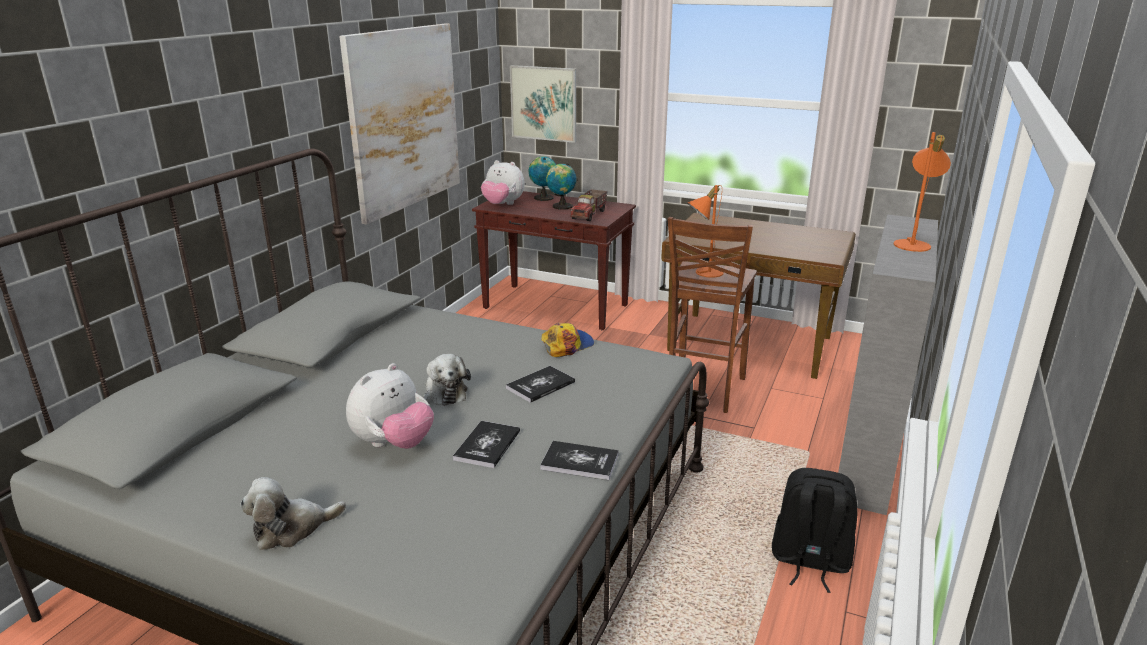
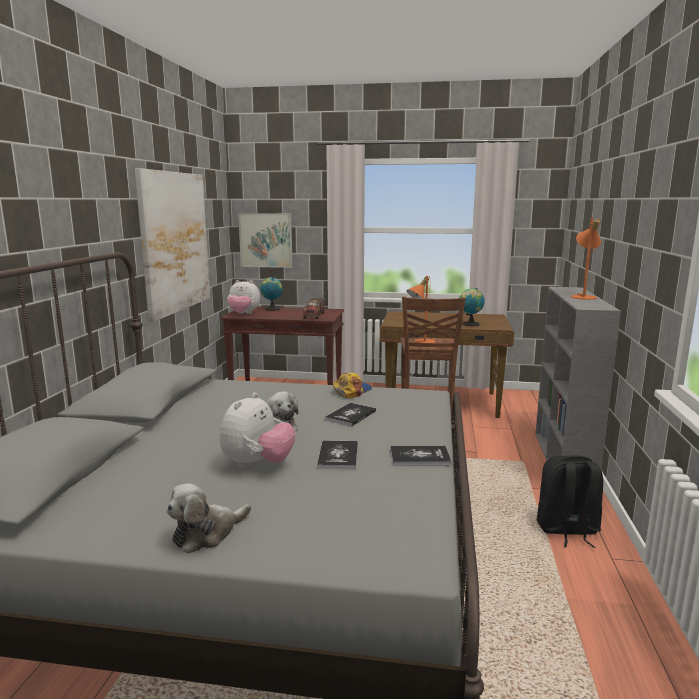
camera: 15 degrees left, 10 degrees down
(561, 206) = (289, 312): globe -> globe (470, 324)

